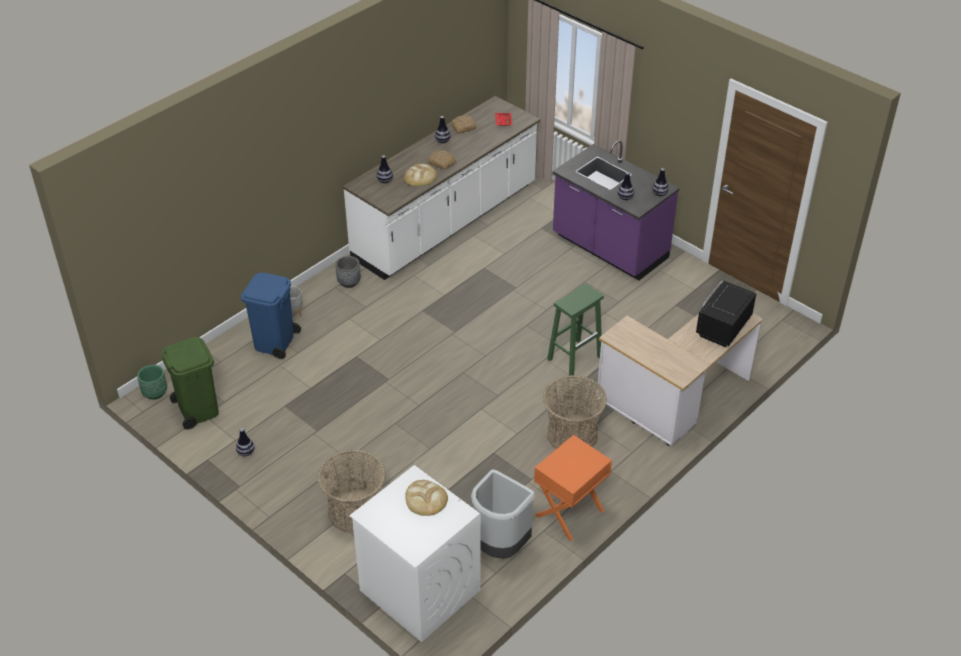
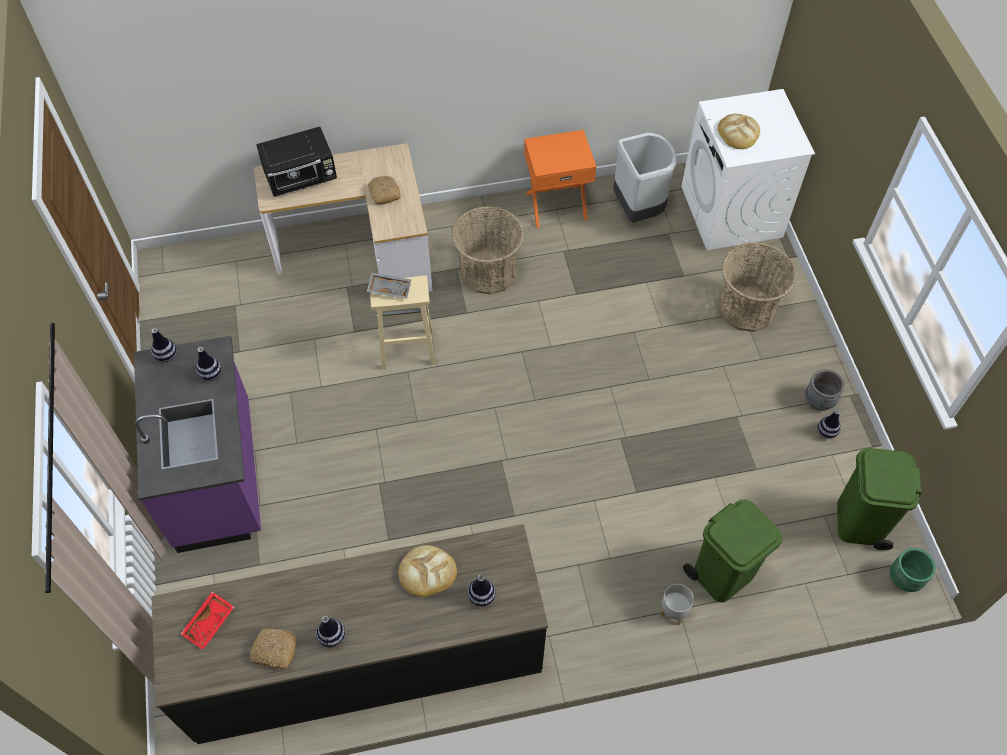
camera: 145 degrees left, 15 degrees up
(274, 342) = (723, 573): blue trash can -> green trash can
(349, 282) = (571, 623): grey planter -> grey planter (819, 400)
(442, 163) = (373, 584): bread -> bread (384, 193)
(446, 222) = (365, 659): white counter -> black counter
(575, 357) = (406, 349): green stool -> beige stool
(585, 297) = (389, 288): none -> grey tray

